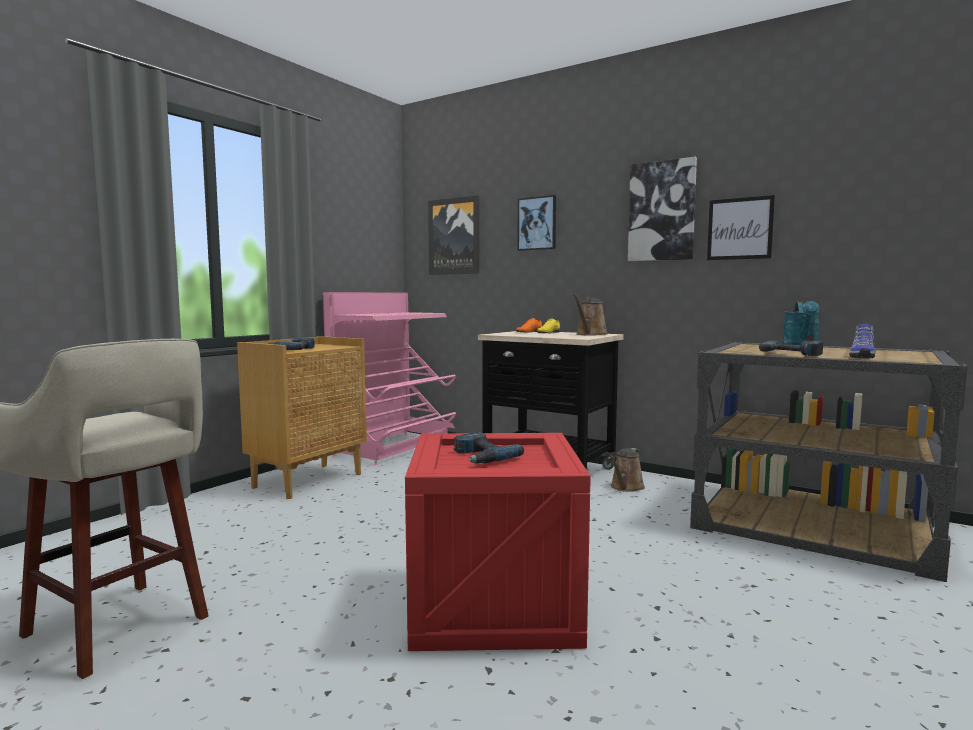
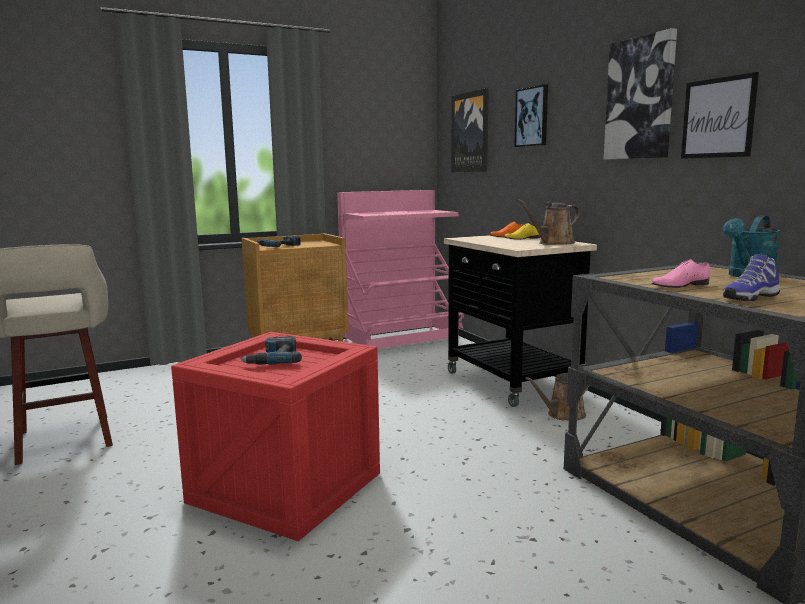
camera: 30 degrees right, 5 degrees up
(791, 353) = (679, 285): power drill -> pink shoe

